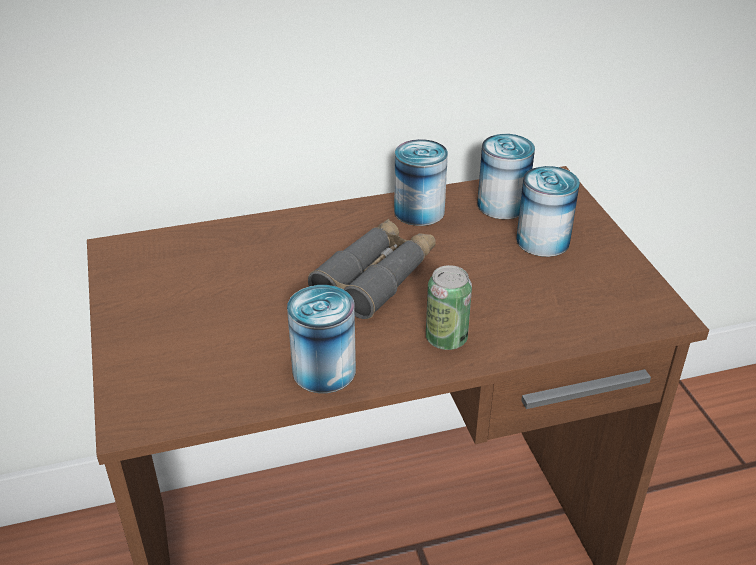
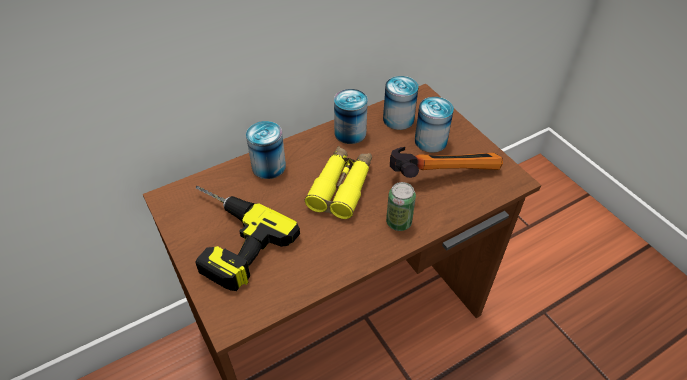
camera: 15 degrees left, 10 degrees up
(175, 313) = (225, 239): none -> power drill
(324, 370) = (334, 260): can -> can (268, 166)
(376, 277) = (341, 187): grey binoculars -> yellow binoculars
(543, 284) = (441, 172): none -> hammer

